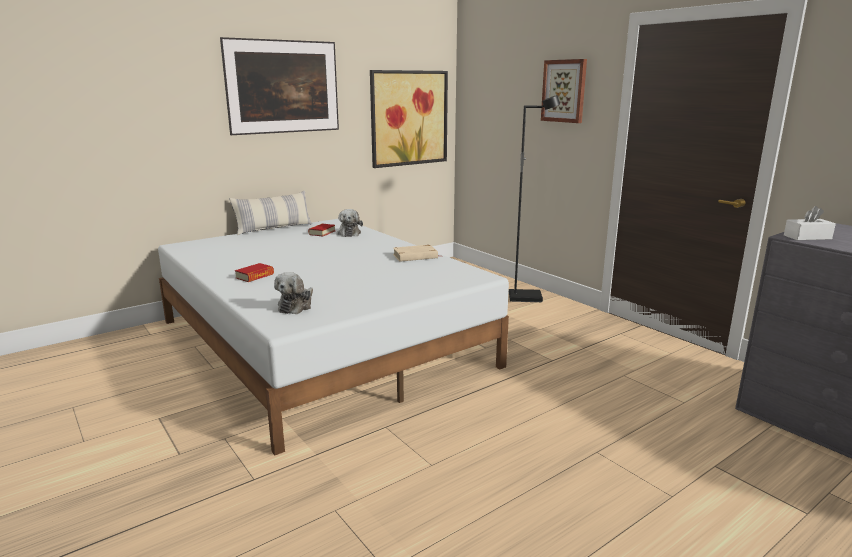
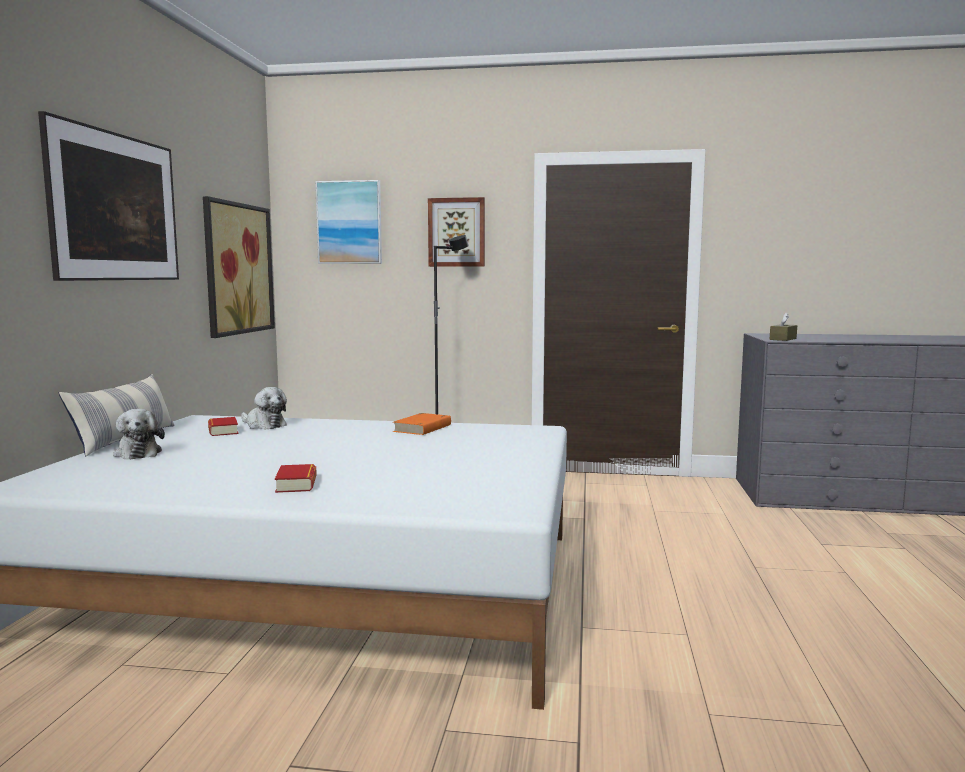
camera: 45 degrees left, 10 degrees down
(296, 306) = (459, 492): plush toy -> plush toy (138, 453)
(415, 256) = (423, 428): beige book -> orange book
(497, 81) = (349, 222): none -> picture
(807, 237) = (783, 339): white tissue box -> brown tissue box

